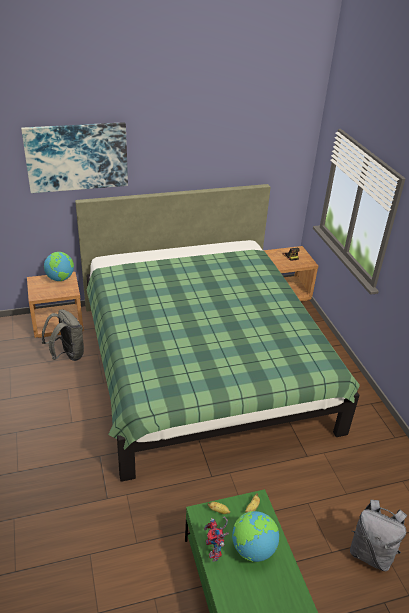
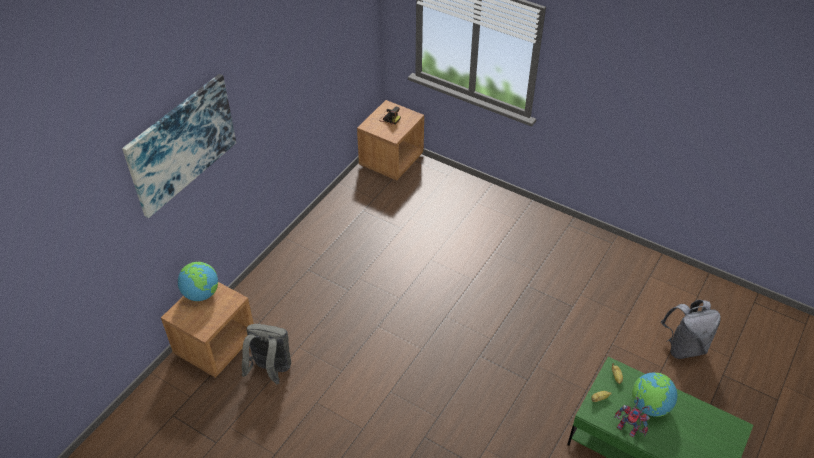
camera: 40 degrees left, 10 degrees up
(201, 365) = (406, 288): green bed -> none

